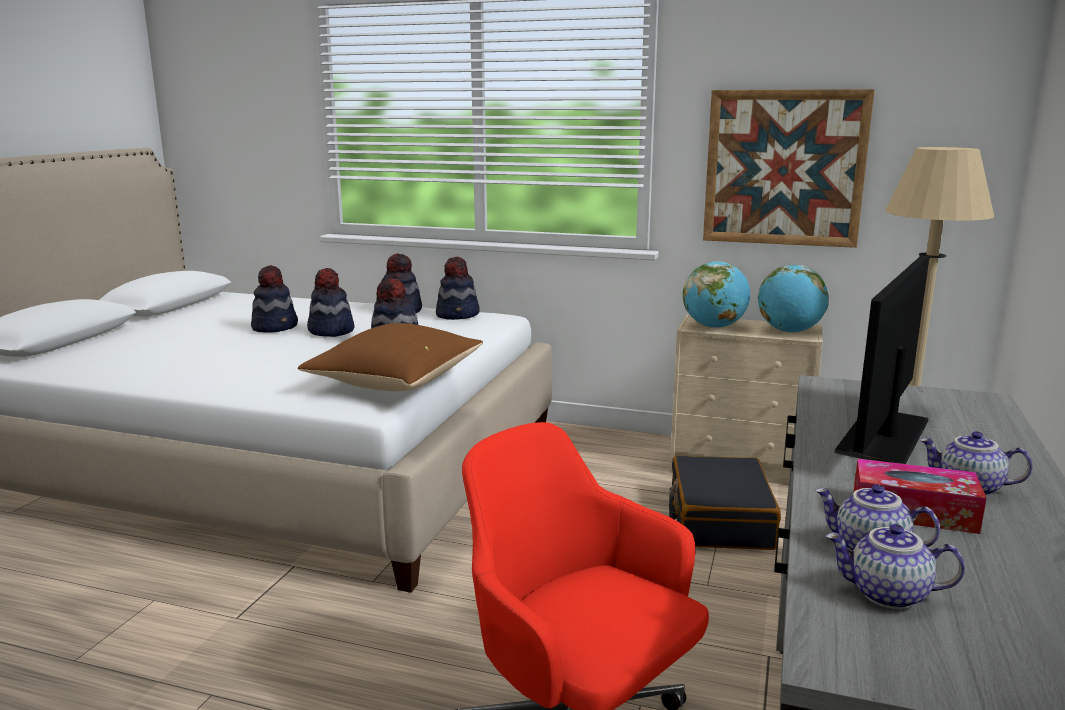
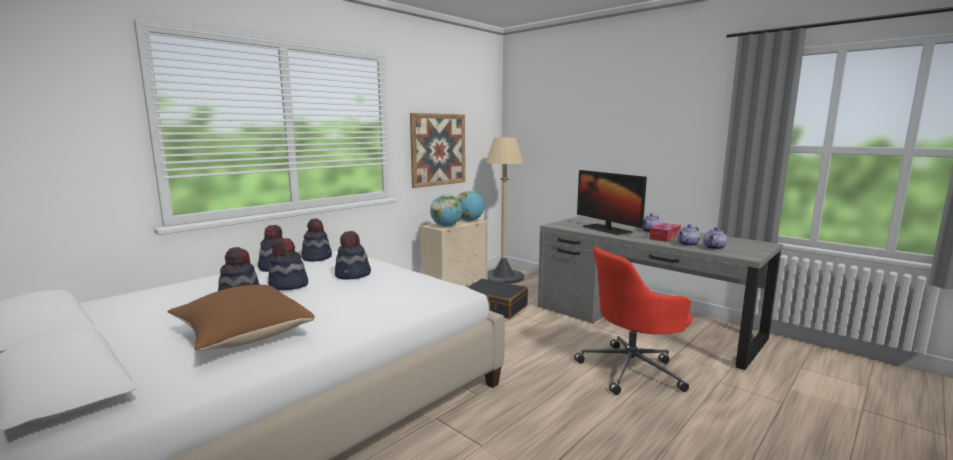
camera: 65 degrees left, 5 degrees down
(396, 383) = (429, 282): brown pillow -> brown pillow (242, 336)

